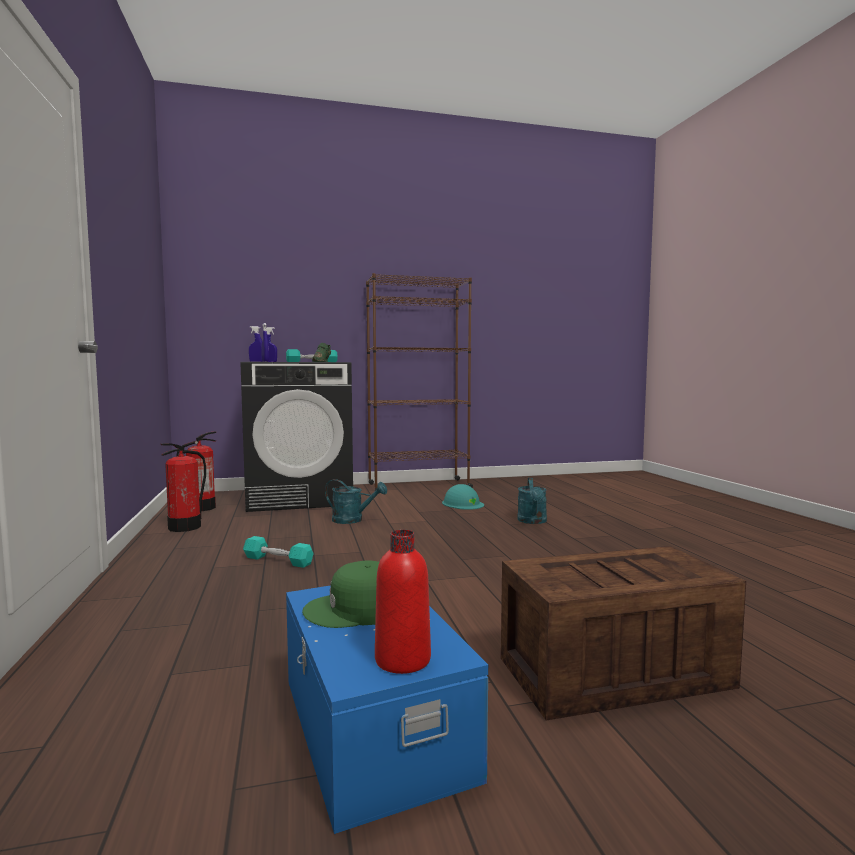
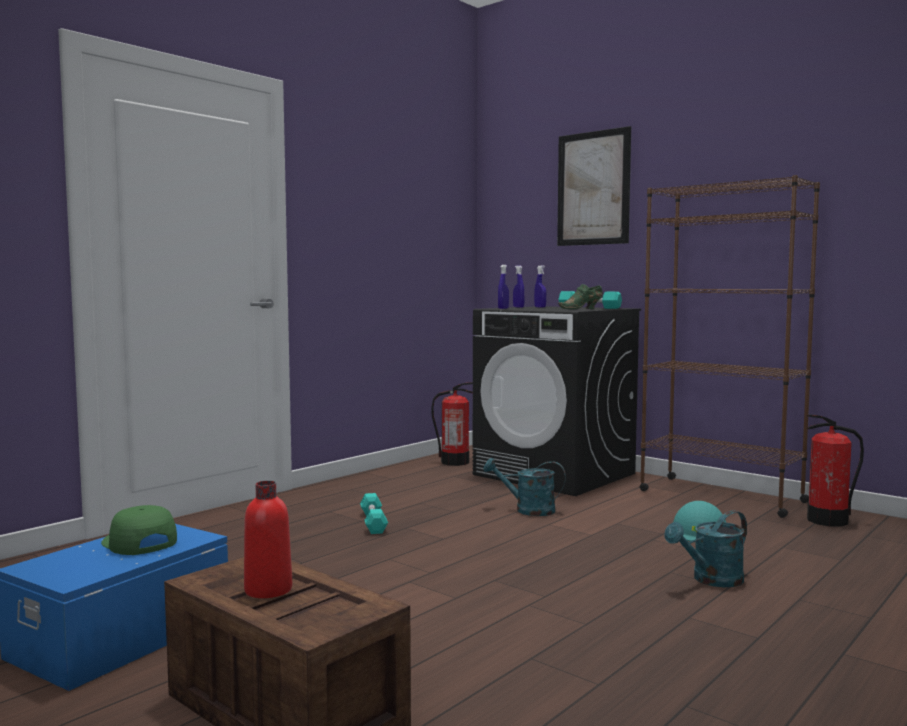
camera: 55 degrees right, 0 degrees up
(185, 527) = (400, 475): fire extinguisher -> fire extinguisher (828, 521)
(294, 268) = (593, 188): none -> picture
(353, 520) = (527, 510): turquoise watering can -> turquoise watering can turned 120 degrees clockwise
(402, 659) = (59, 571): red bottle -> red bottle (268, 590)

